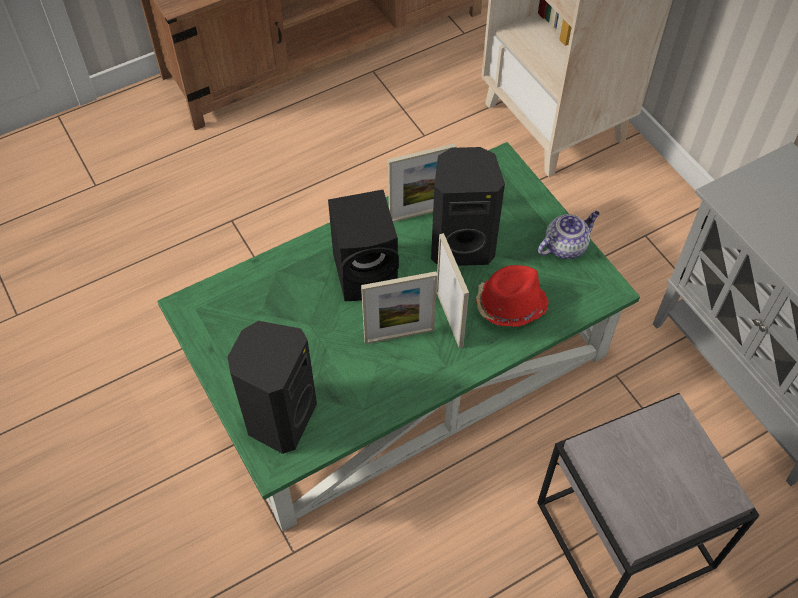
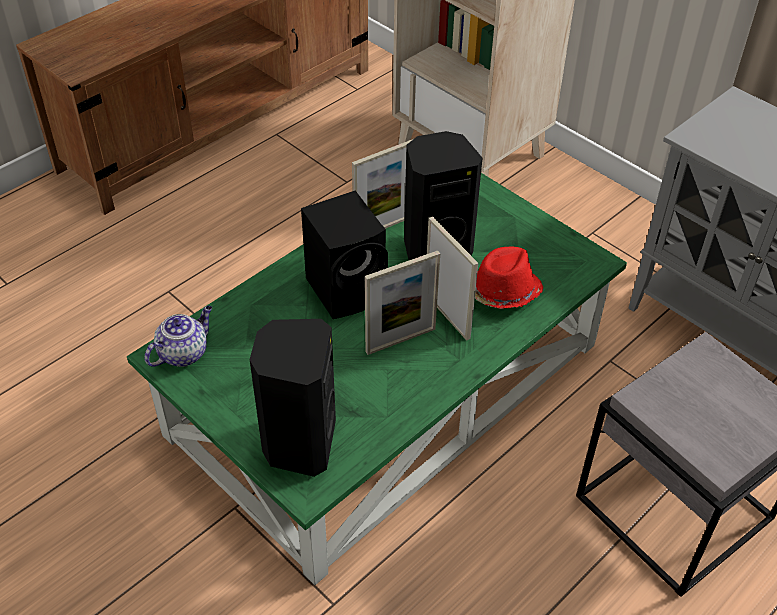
camera: 15 degrees left, 10 degrees down
(565, 246) = (538, 231): teapot -> teapot (183, 352)

